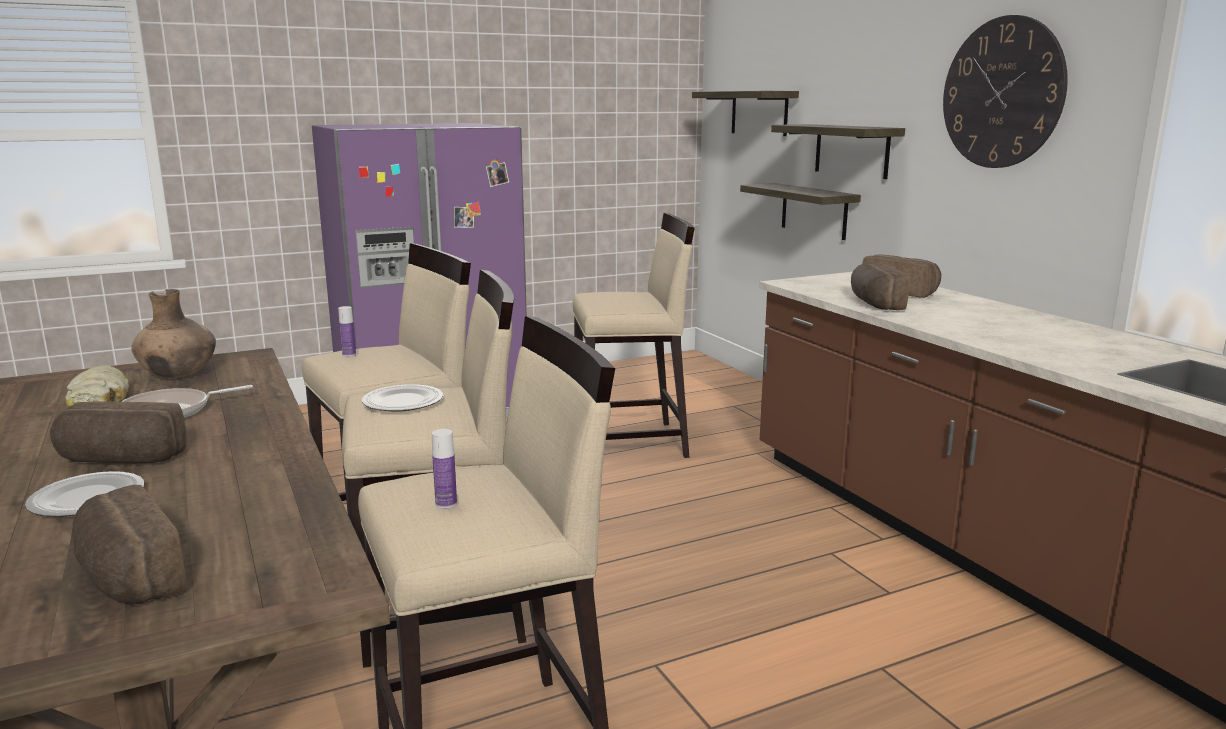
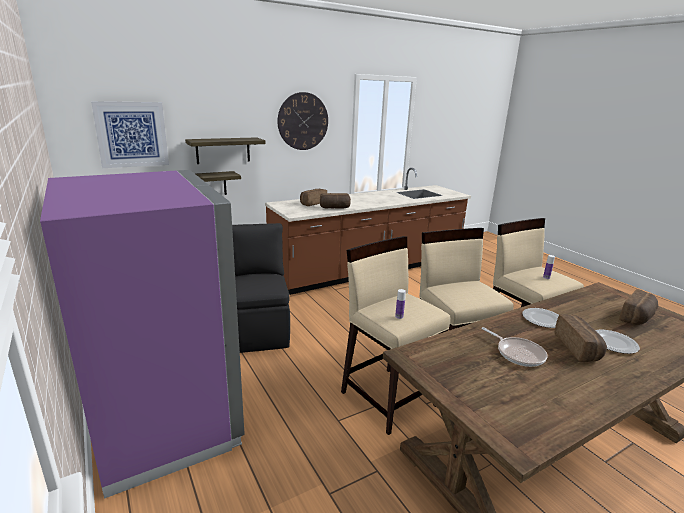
camera: 95 degrees left, 5 degrees up
(100, 397) = (518, 389): bread -> none
(179, 375) = (460, 371): brown vase -> none
(403, 401) = (465, 293): plate -> plate (542, 319)
(631, 443) = (259, 330): beige stool -> black chair
(759, 113) = (132, 134): shelf -> picture

